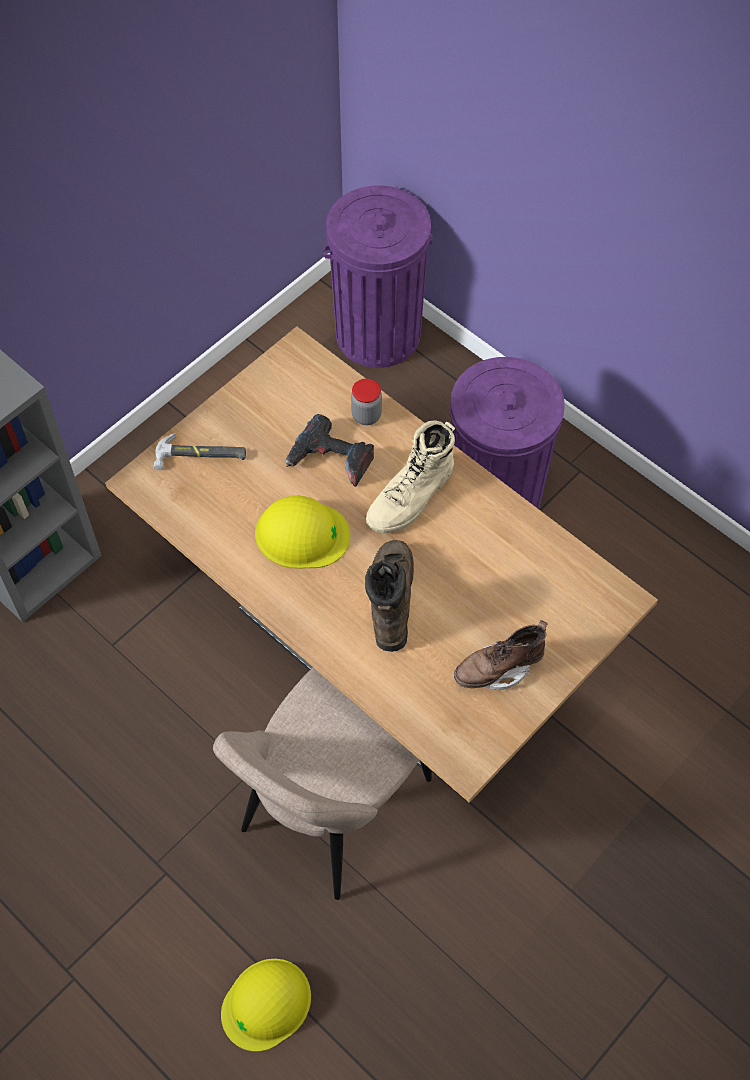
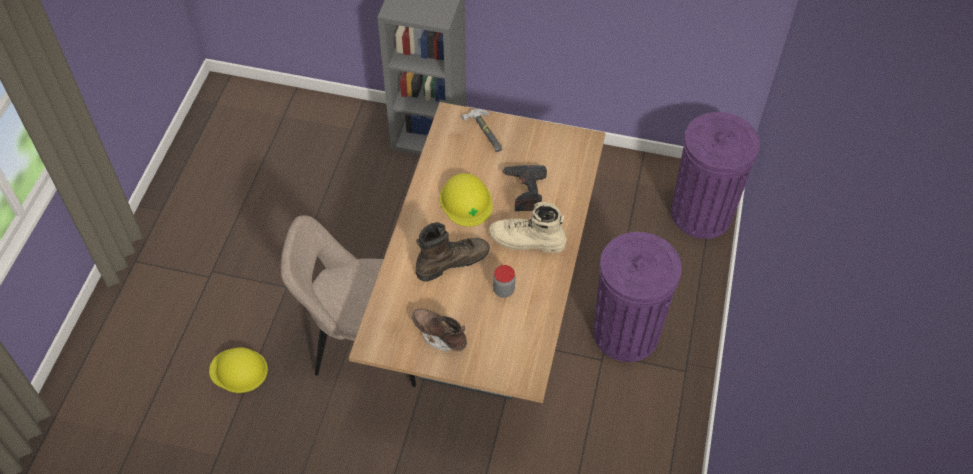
camera: 60 degrees right, 5 degrees down
(366, 415) = (567, 193): jar -> jar (503, 290)

